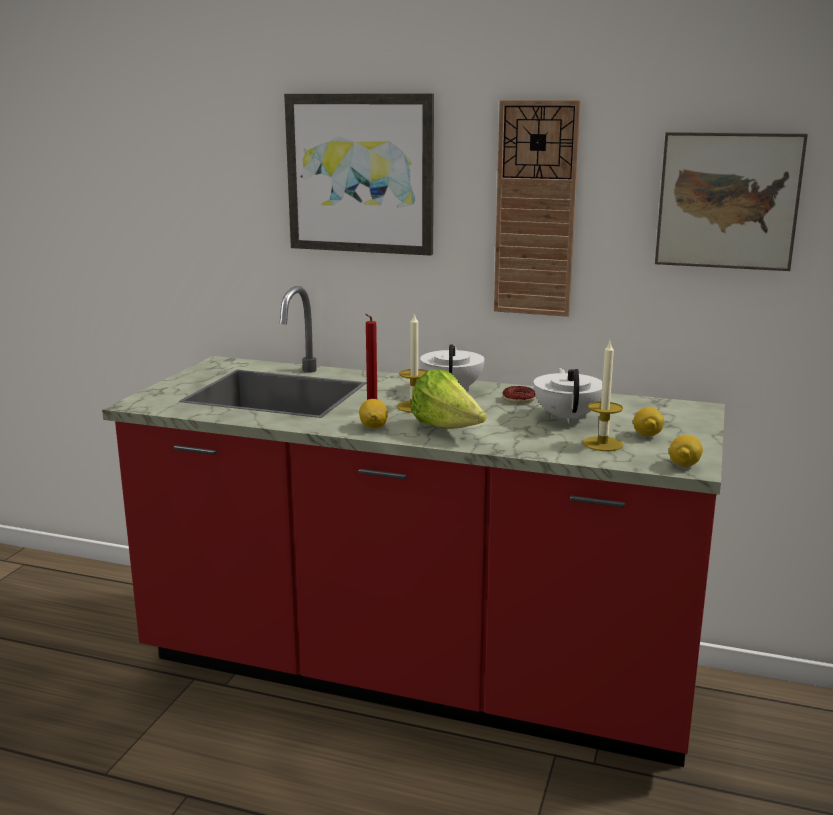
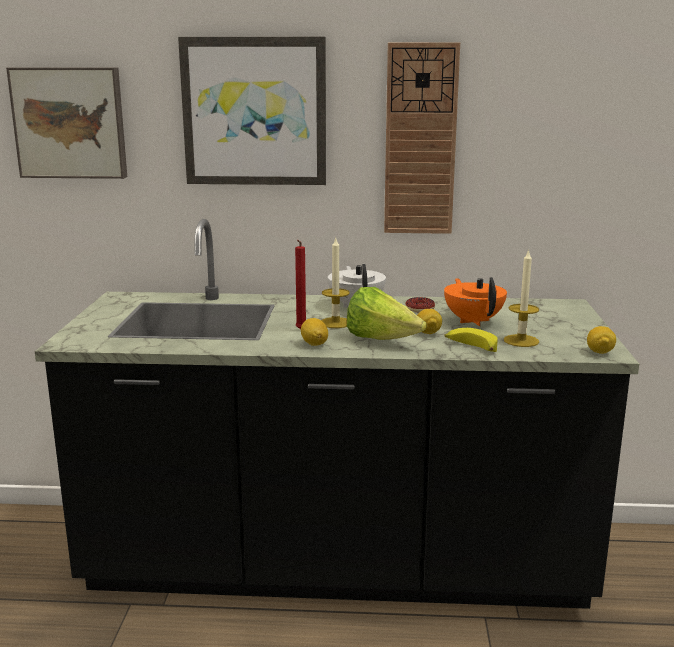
camera: 15 degrees left, 0 degrees up
(416, 675) = (337, 567): red counter -> black counter
(538, 445) = (470, 347): none -> banana
(567, 417) = (473, 321): white teapot -> orange teapot
(647, 435) = (549, 330): lemon -> lemon (428, 333)
(728, 200) = (585, 127): picture -> picture (70, 123)

